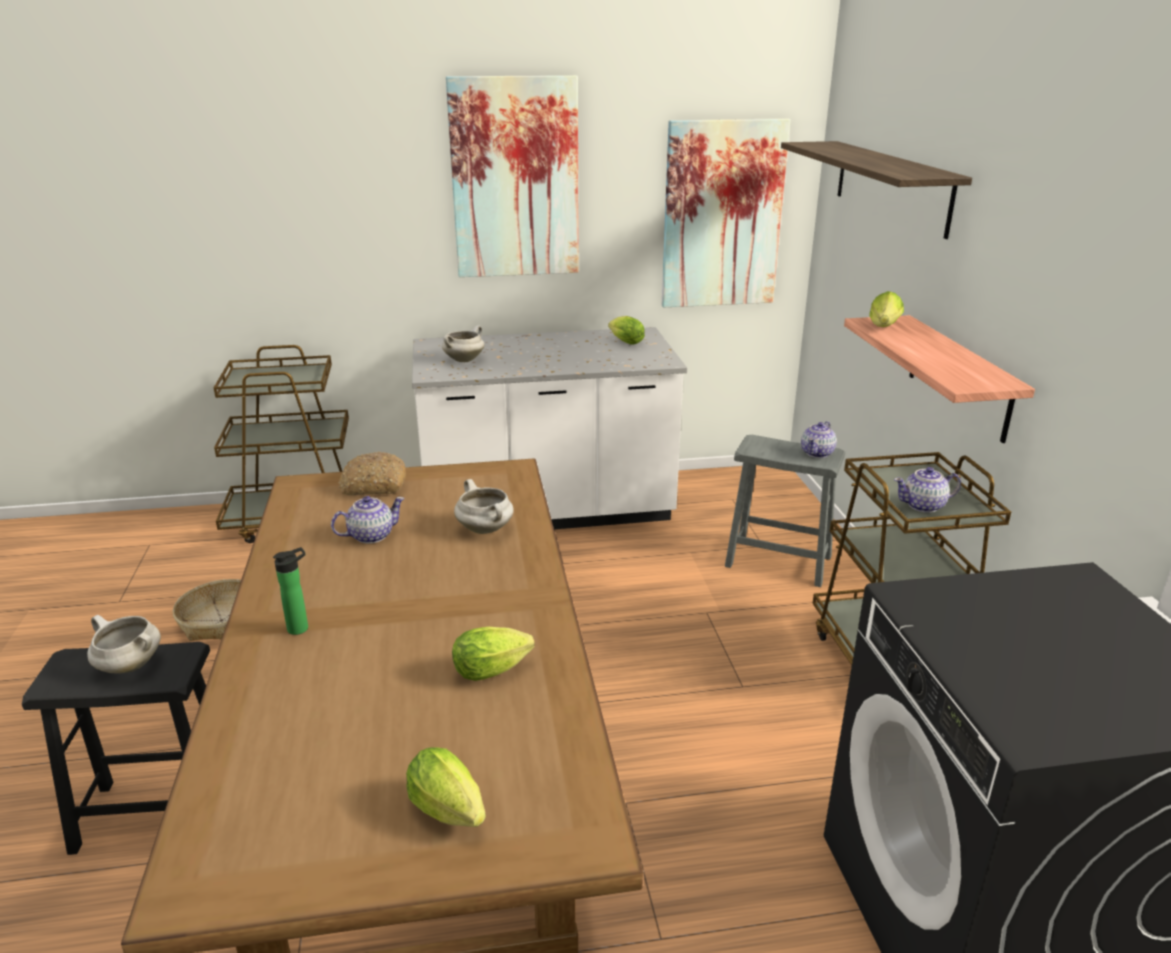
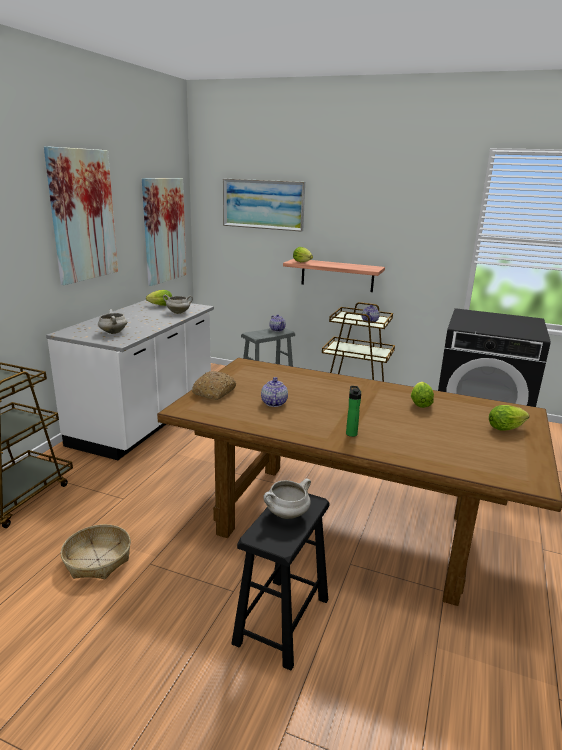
camera: 60 degrees left, 5 degrees down
(486, 529) = (300, 380): white cooking pot -> white cooking pot (178, 312)
(891, 186) = (263, 204): shelf -> picture

